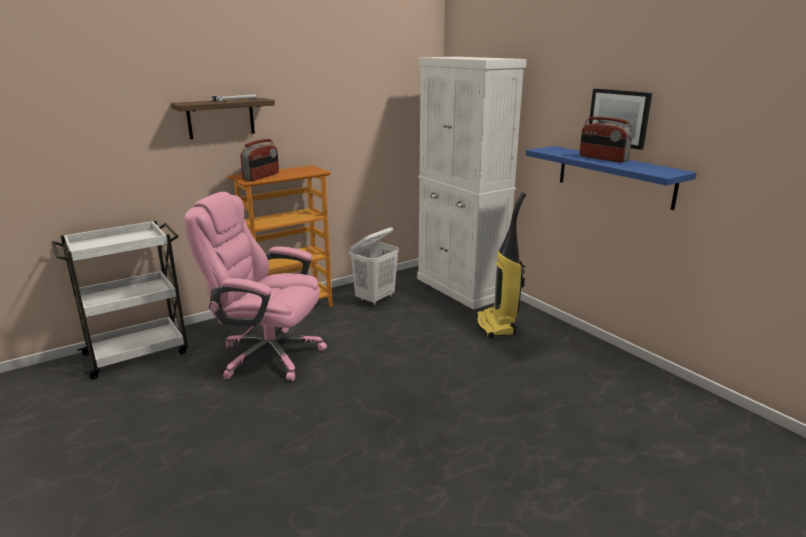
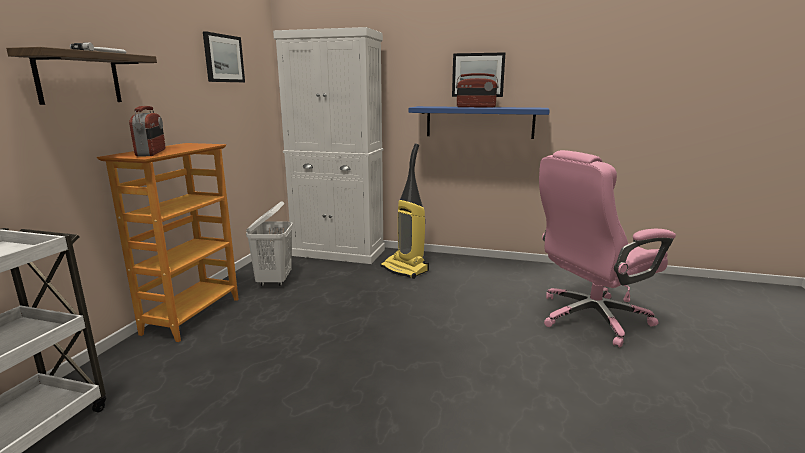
camera: 40 degrees left, 5 degrees down
(268, 355) = (228, 366): pink office chair -> pink office chair (590, 318)
(368, 86) = (223, 58): none -> picture

